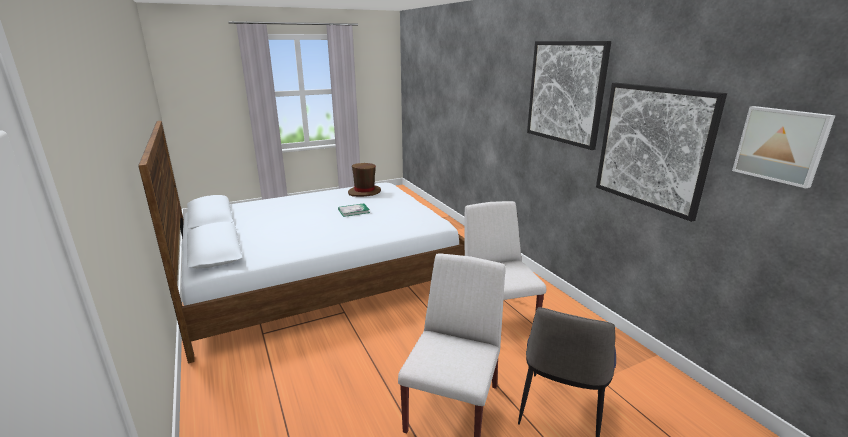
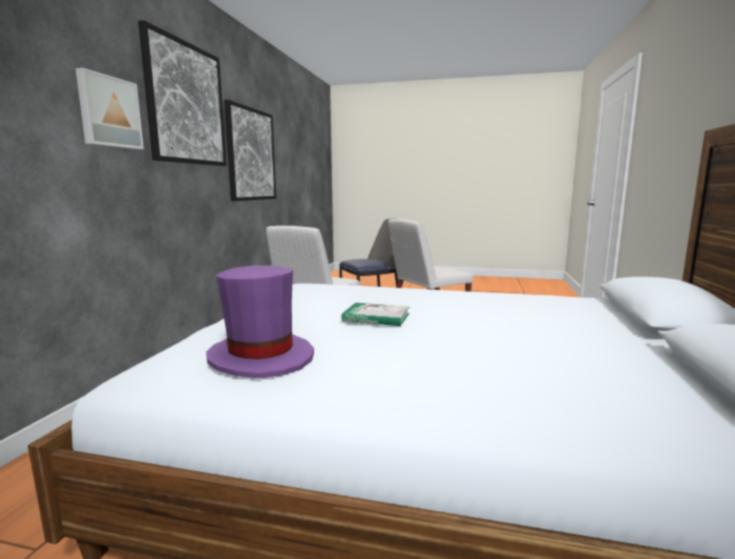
camera: 140 degrees left, 10 degrees down
(364, 192) = (261, 357): brown hat -> purple hat
(781, 145) = (284, 143): picture -> picture (109, 112)

